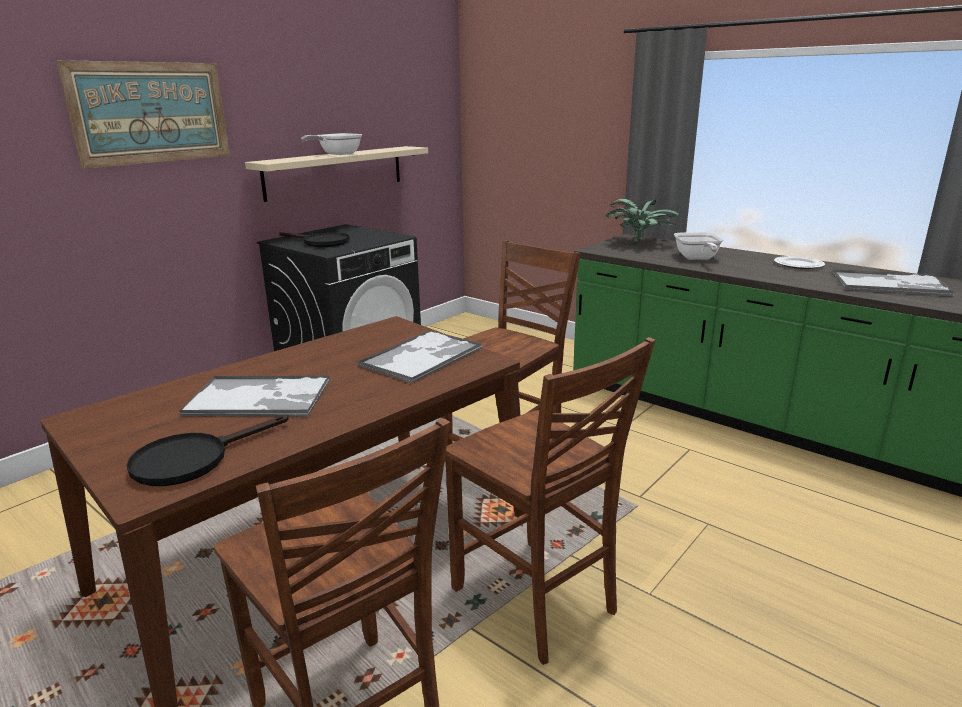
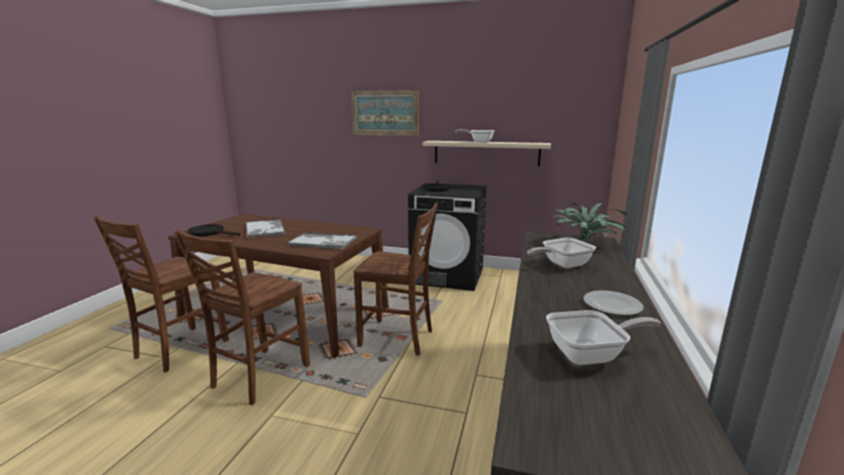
camera: 65 degrees right, 5 degrees down
(890, 284) = (591, 355): tray -> frying pan

